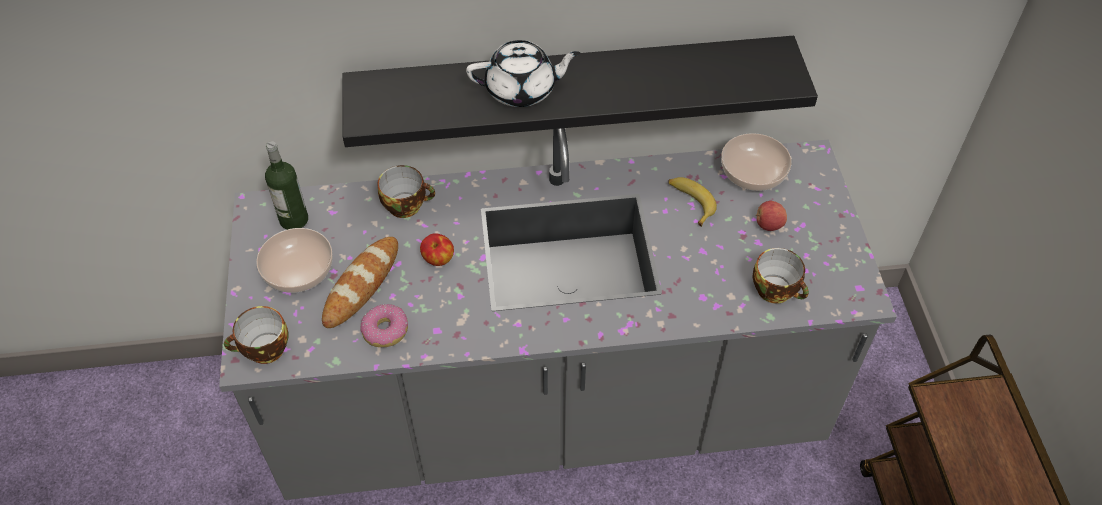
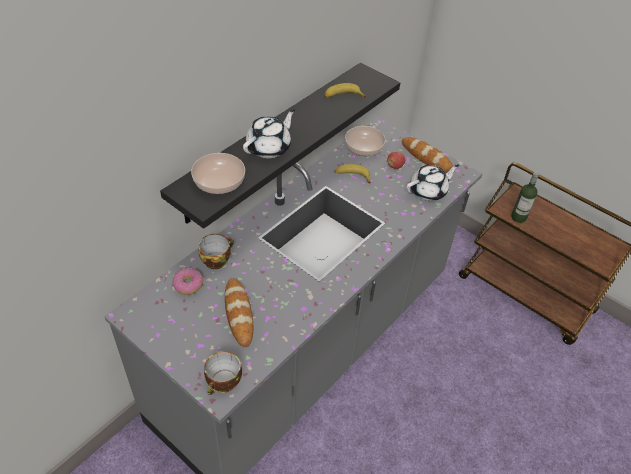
camera: 45 degrees left, 5 degrees down
(294, 220) = (160, 307): bottle -> bottle (518, 217)
(298, 270) = (193, 330): bowl -> bowl (218, 182)
(385, 330) = (278, 326): donut -> donut (188, 284)
(438, 259) = (265, 275): apple -> none
(703, 72) = (342, 96): none -> banana
(777, 290) = (429, 191): cup -> white teapot
(832, 241) = (427, 158): none -> bread

